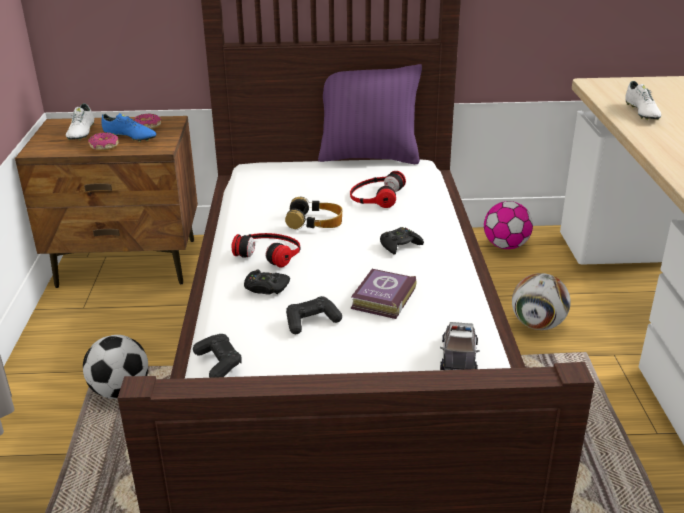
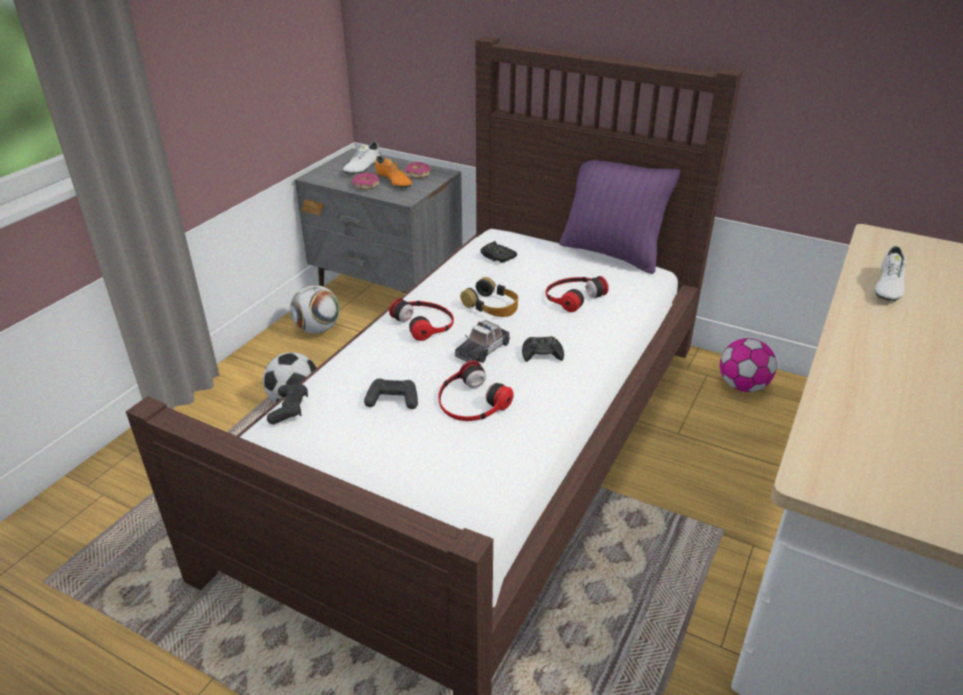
camera: 30 degrees right, 5 degrees up
(128, 263) = (388, 292): brown nightstand -> grey nightstand
(130, 138) = (393, 182): blue shoe -> orange shoe
(266, 288) = (389, 355): black game controller -> black game controller (497, 256)
(382, 299) = (471, 401): book -> headphones
(458, 357) = (477, 484): toy car -> toy car (482, 349)
(537, 325) = (699, 481): football -> football (317, 329)

